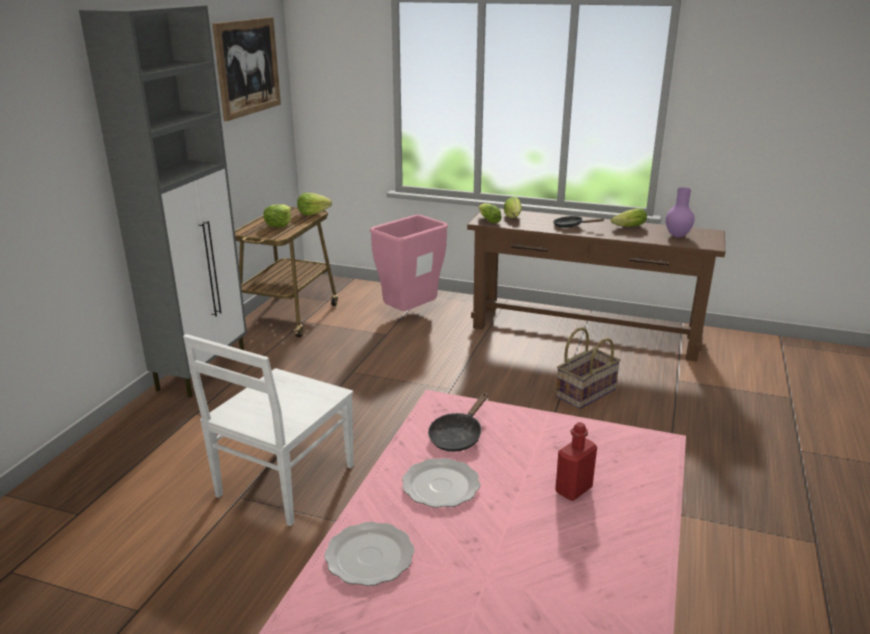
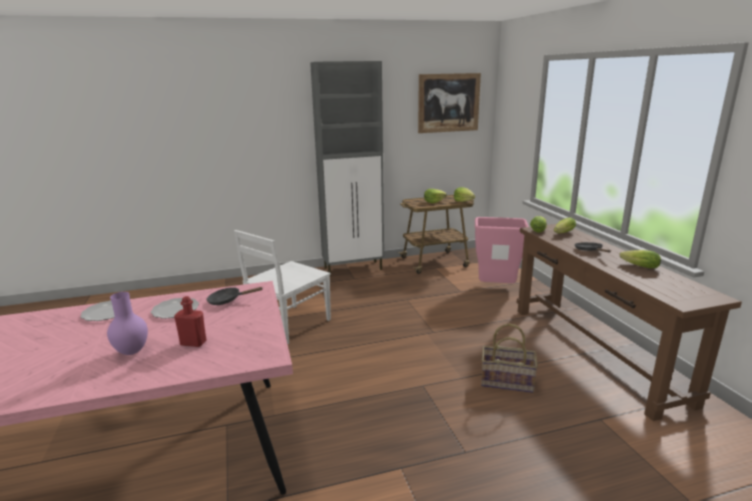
camera: 55 degrees right, 5 degrees down
(283, 482) = (289, 324): white chair -> white chair turned 45 degrees counterclockwise
(677, 236) = (668, 286): purple vase -> purple vase (131, 352)

